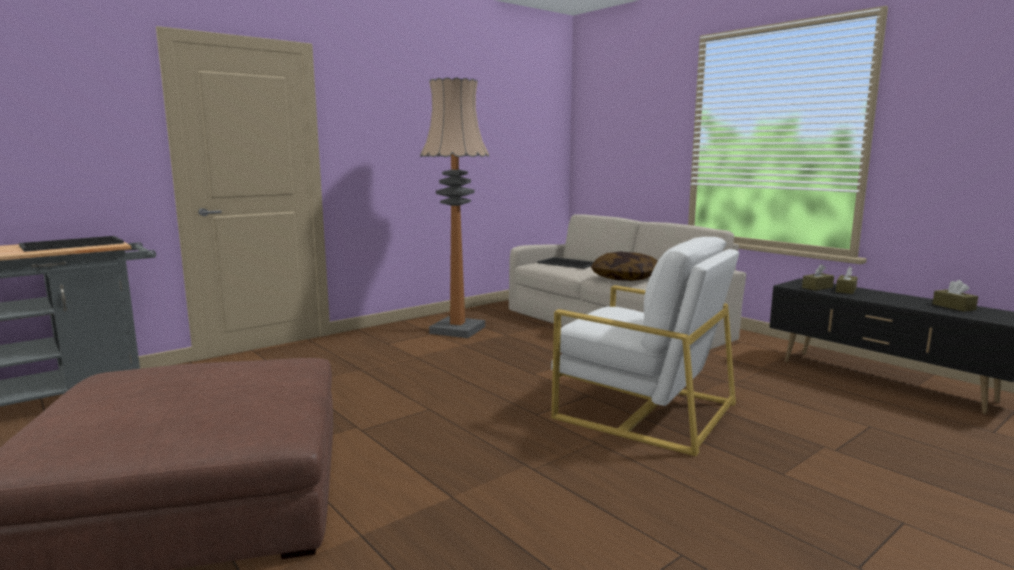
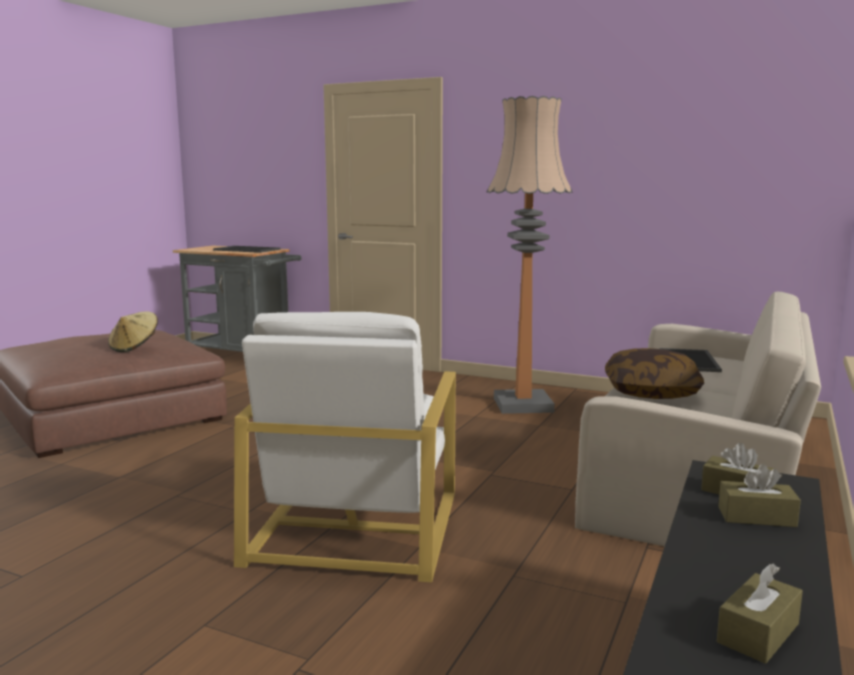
camera: 65 degrees right, 0 degrees up
(250, 377) = (134, 347): none -> beige hat

